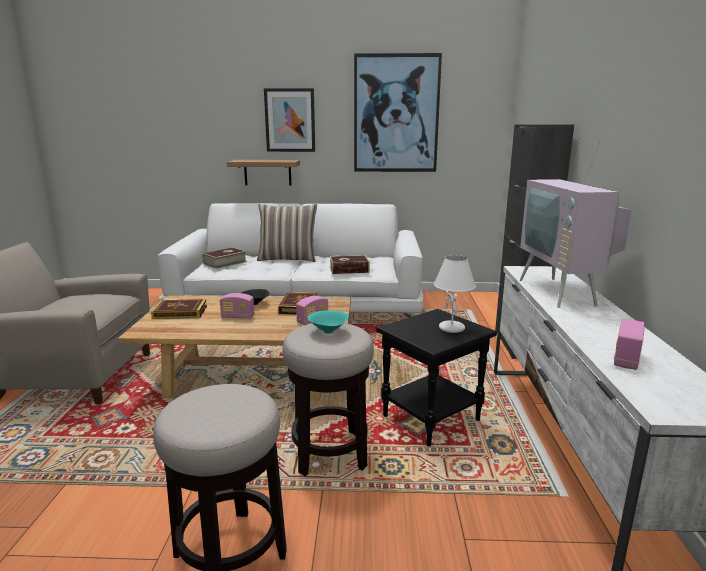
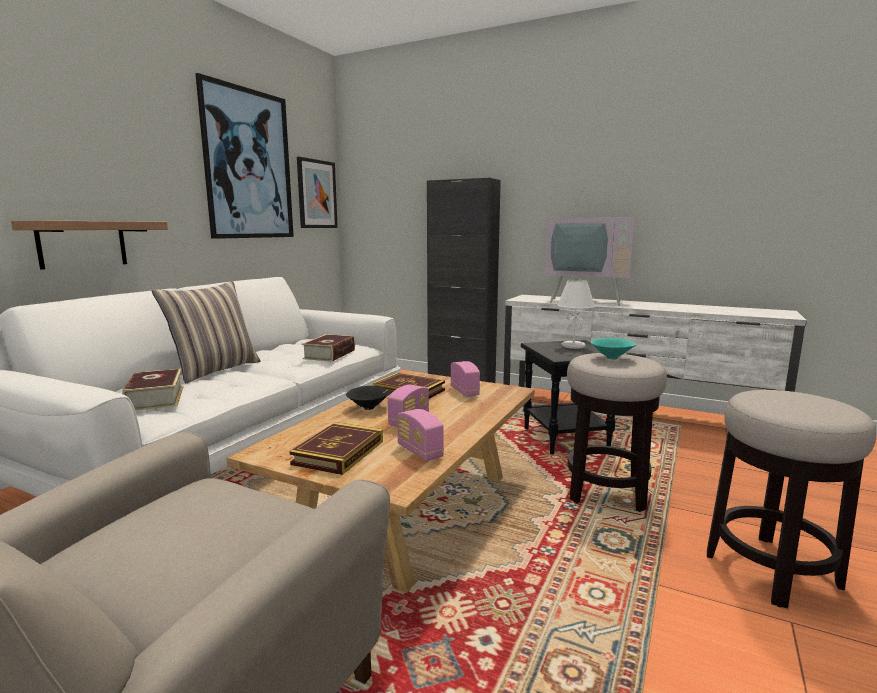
camera: 65 degrees left, 5 degrees down
(290, 120) = (113, 156): picture -> picture (317, 194)
(626, 359) = (717, 310): radio -> radio (419, 451)

